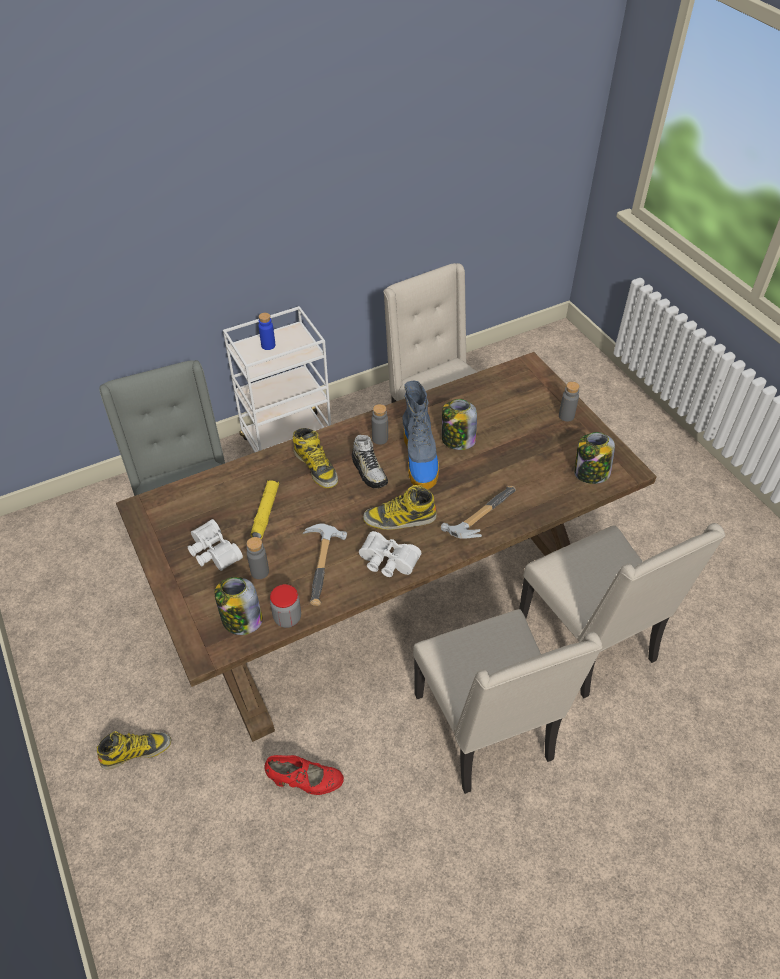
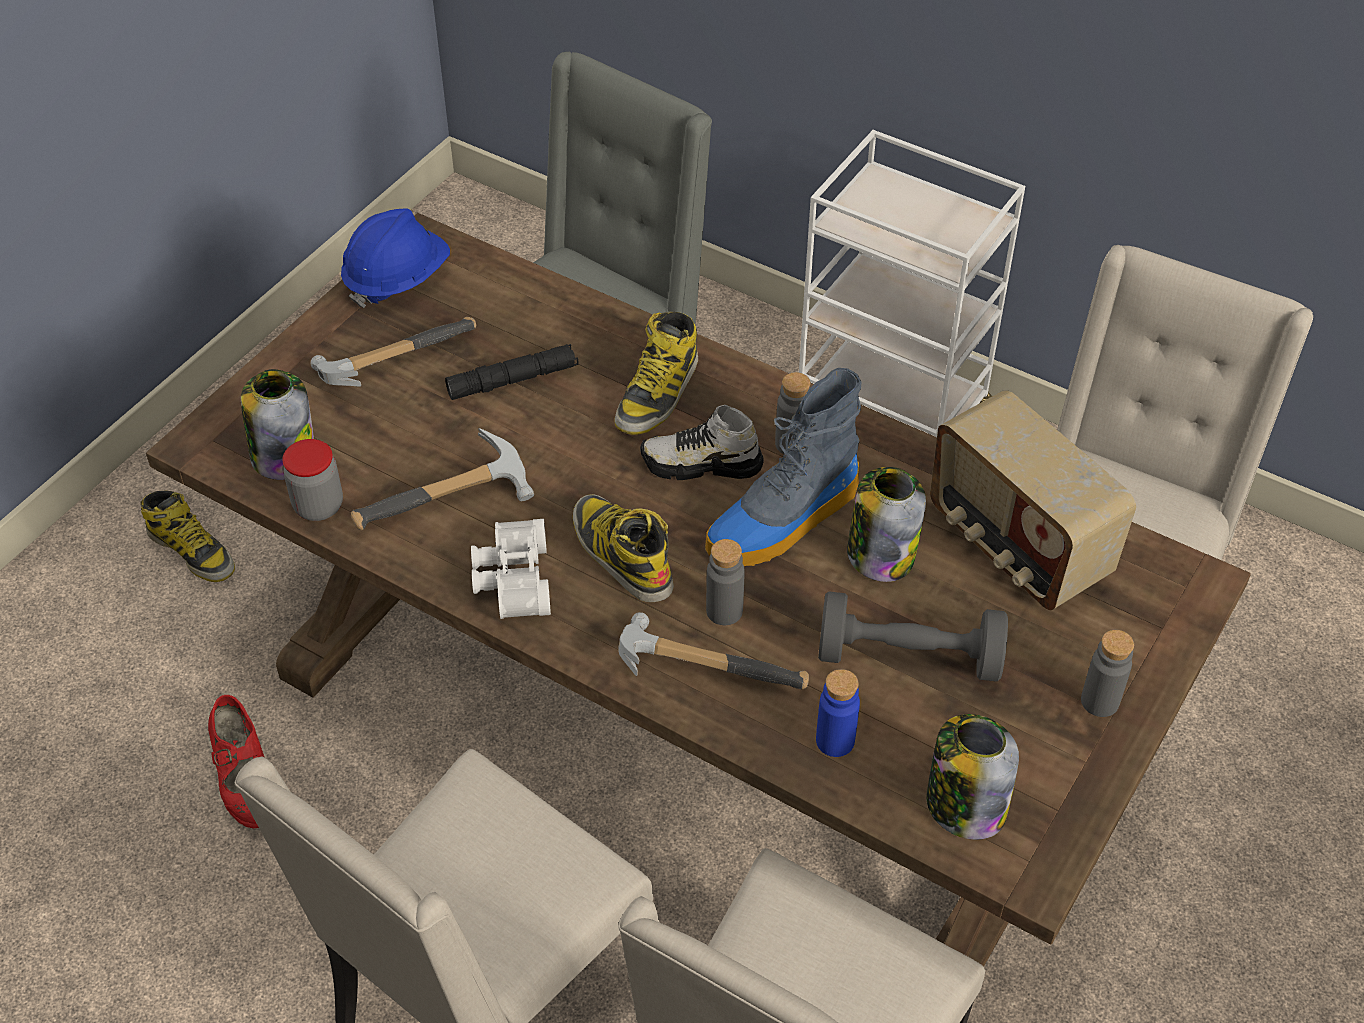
camera: 60 degrees right, 0 degrees up
(157, 528) = (397, 279): none -> blue hard hat
(212, 553) = (390, 360): white binoculars -> hammer
(259, 572) = (388, 431): grey bottle -> grey bottle (724, 611)
(265, 512) = (513, 380): yellow flashlight -> black flashlight
(268, 345) = (915, 208): blue bottle -> blue bottle (835, 741)
(369, 471) = (701, 465): shoe -> shoe turned 60 degrees clockwise
(480, 401) = (1016, 545): none -> radio
(513, 456) = (908, 657): none -> grey dumbbell

